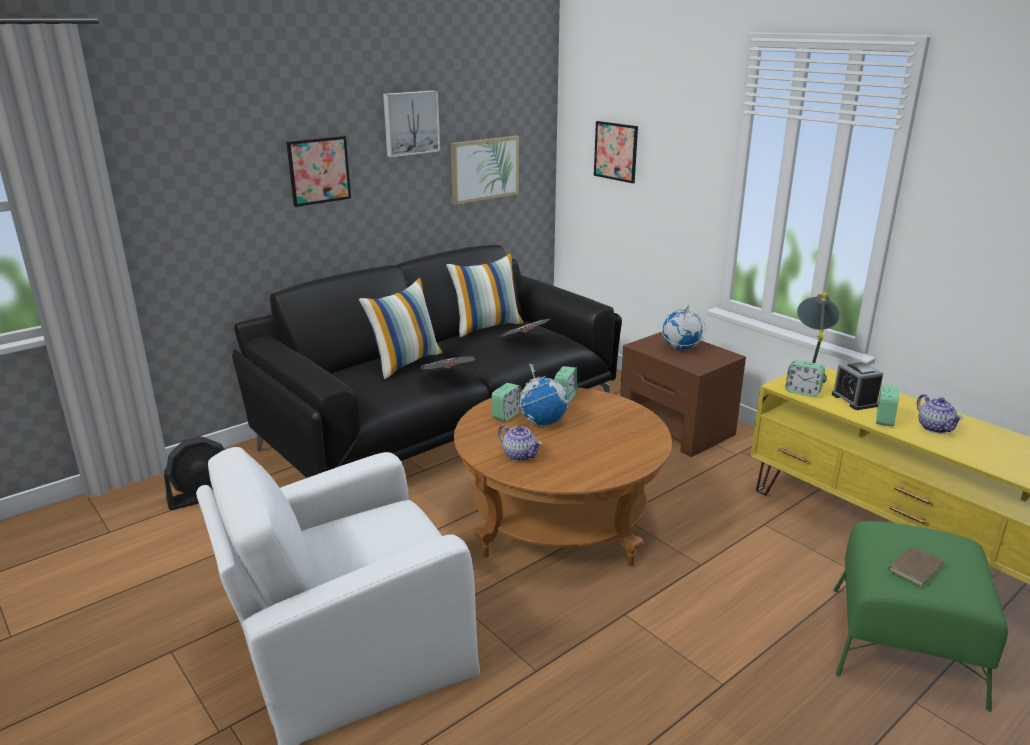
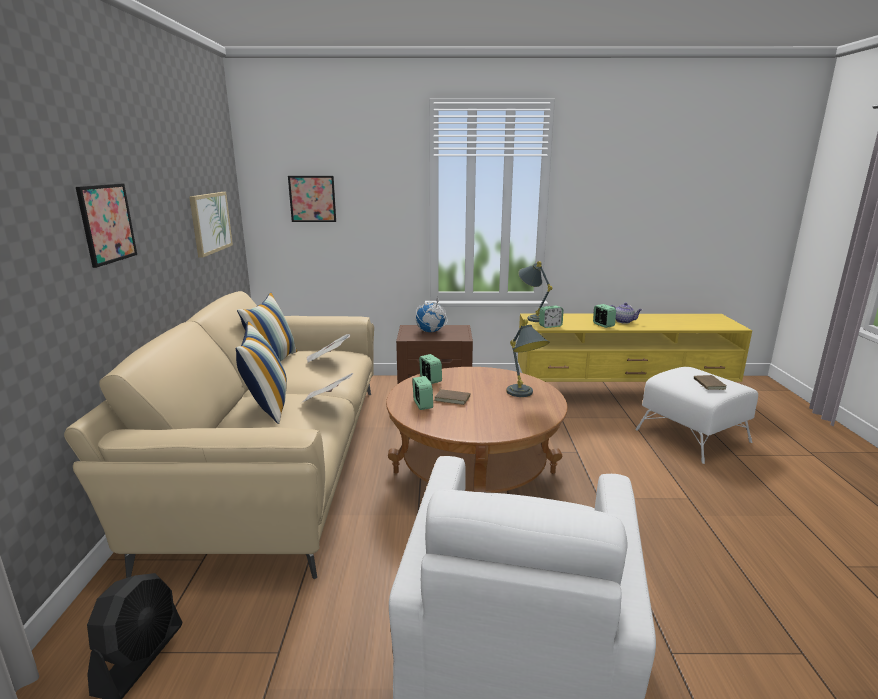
camera: 50 degrees left, 5 degrees down
(410, 123) = (163, 173): picture -> none
(441, 421) = (276, 459): black sofa -> beige sofa
(520, 455) = (487, 421): teapot -> none
(542, 422) = (452, 398): globe -> brown book
(610, 452) = (524, 395): none -> grey table lamp
(854, 400) = (575, 322): alarm clock -> none
(904, 645) = (692, 436): green ottoman -> white ottoman

